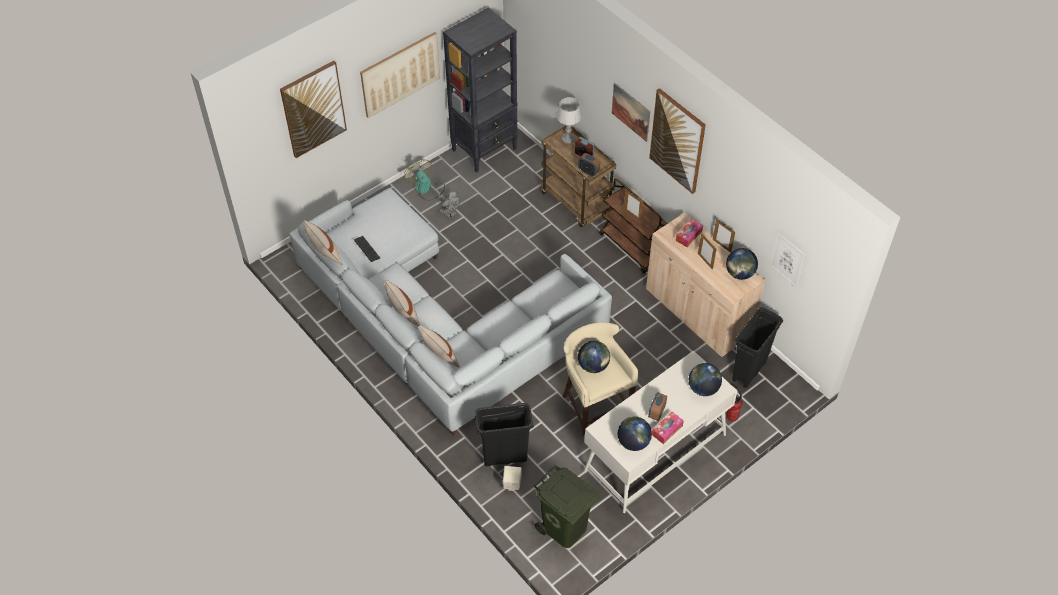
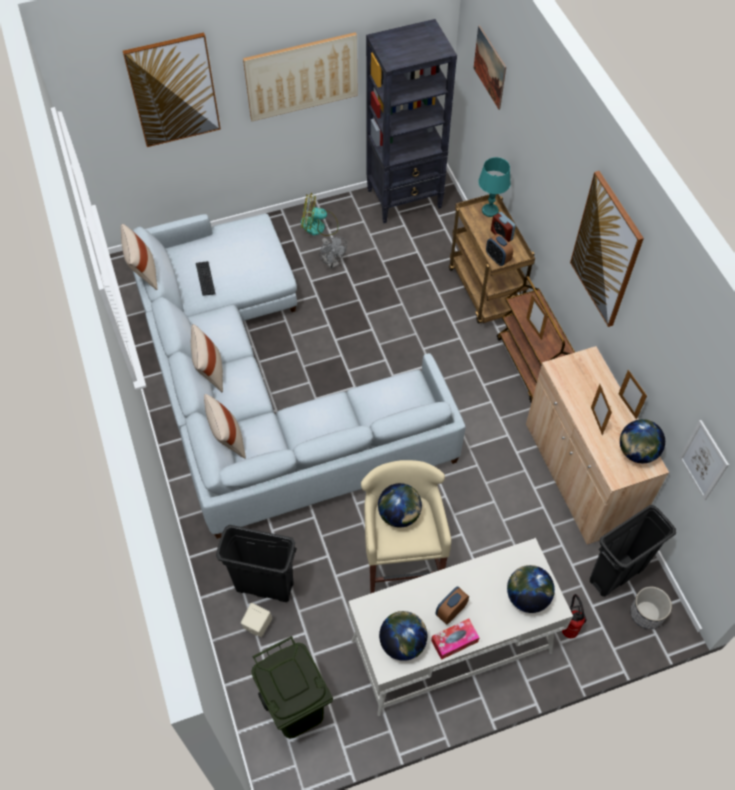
camera: 20 degrees right, 5 degrees up
(426, 188) = (319, 226): fan -> fan turned 75 degrees counterclockwise
(568, 138) = (490, 211): grey table lamp -> turquoise table lamp
(631, 112) = (562, 195): picture -> picture (490, 67)
(688, 235) = (588, 379): tissue box -> none
(779, 390) = (646, 614): none -> planter

